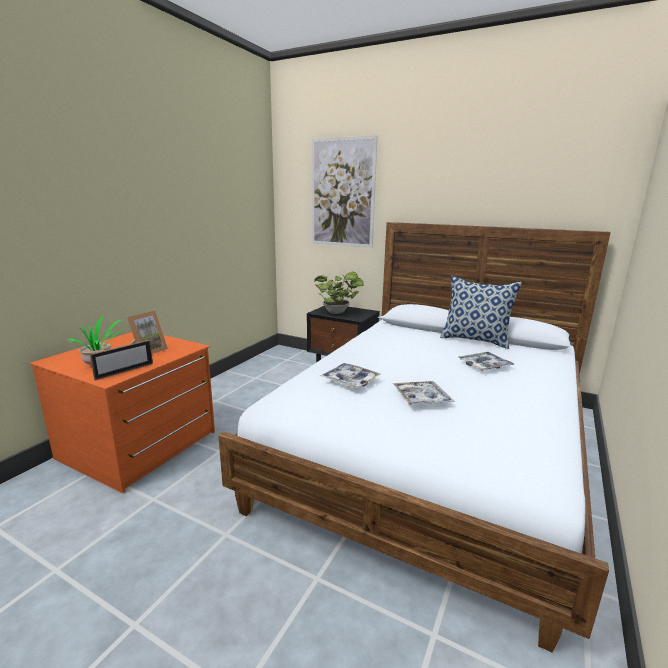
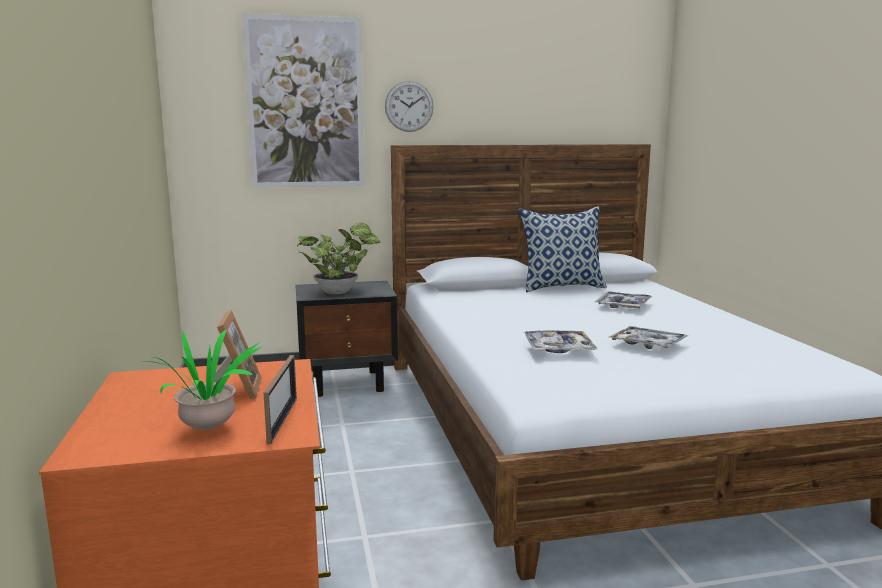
camera: 40 degrees left, 5 degrees down
(405, 195) = (409, 106): none -> wall clock

